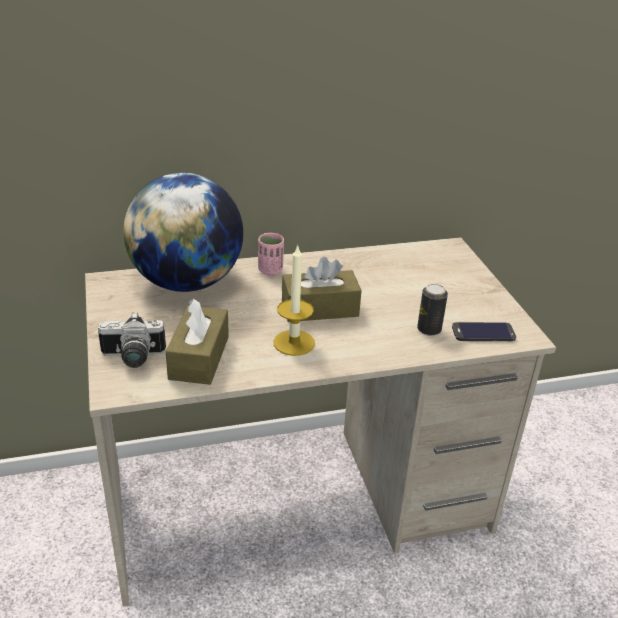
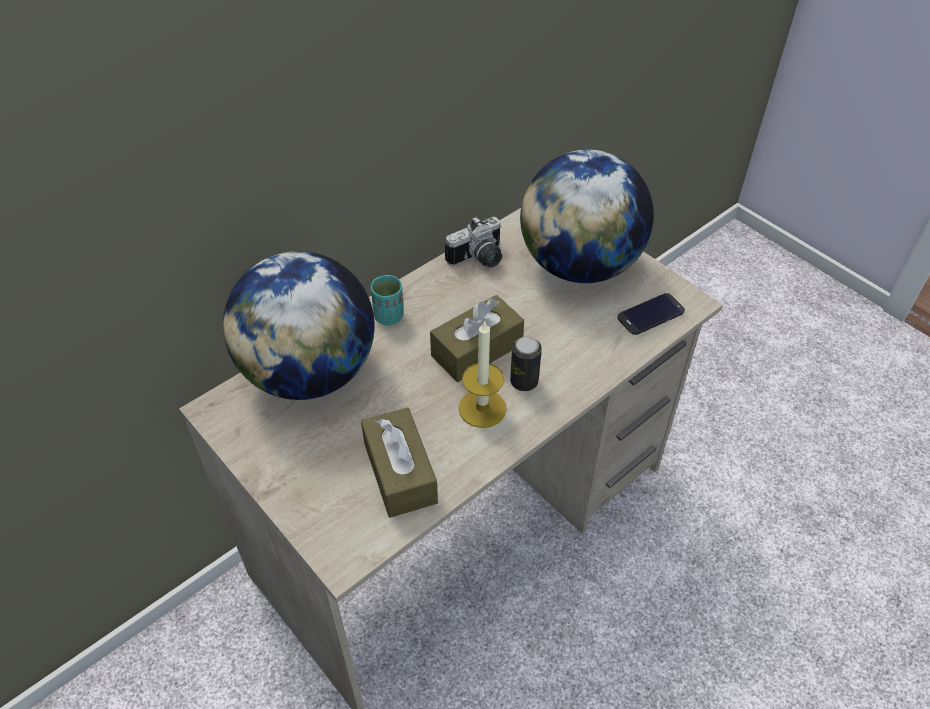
camera: 25 degrees left, 15 degrees up
(132, 358) = (329, 507): camera -> camera (479, 259)
(270, 270) = (389, 316): pink cup -> turquoise cup
(429, 329) = (599, 332): can -> can (524, 381)
(446, 285) = (579, 265): none -> globe

